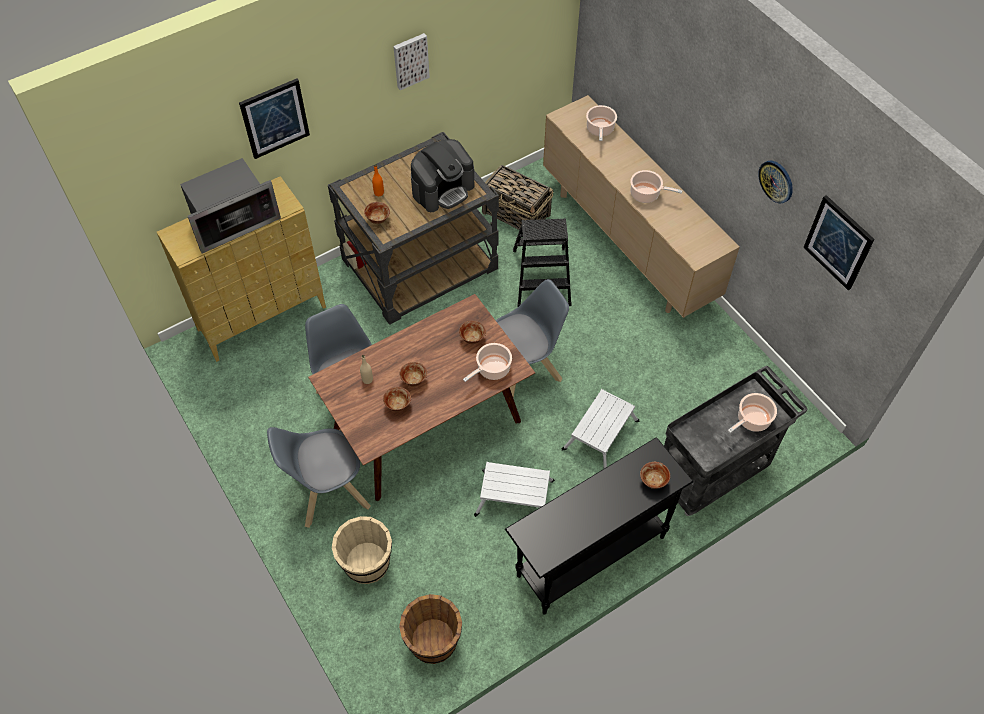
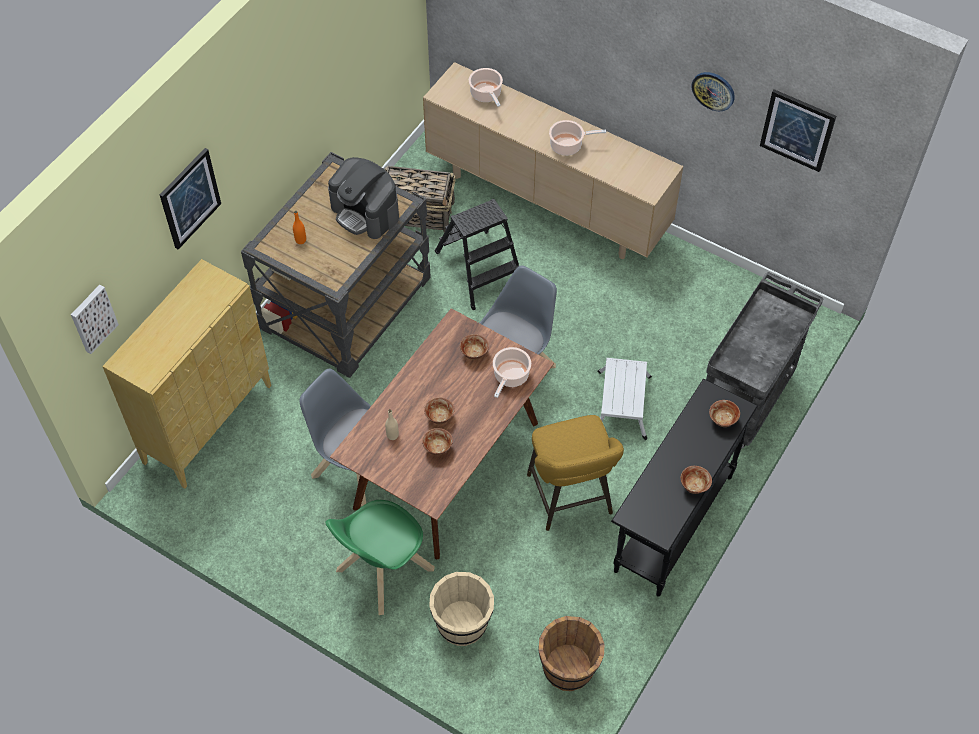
camera: 25 degrees left, 0 degrees up
(232, 221) = (179, 324): microwave -> none
(328, 492) = (382, 571): grey chair -> green chair
(378, 219) = (316, 268): bowl -> bowl (694, 486)
(410, 60) = (295, 88): picture -> picture (92, 318)
(443, 189) = (366, 212): coffee machine -> coffee machine turned 105 degrees clockwise
(514, 497) = (571, 499): white step ladder -> yellow stool
(751, 420) = (777, 329): cooking pot -> none

